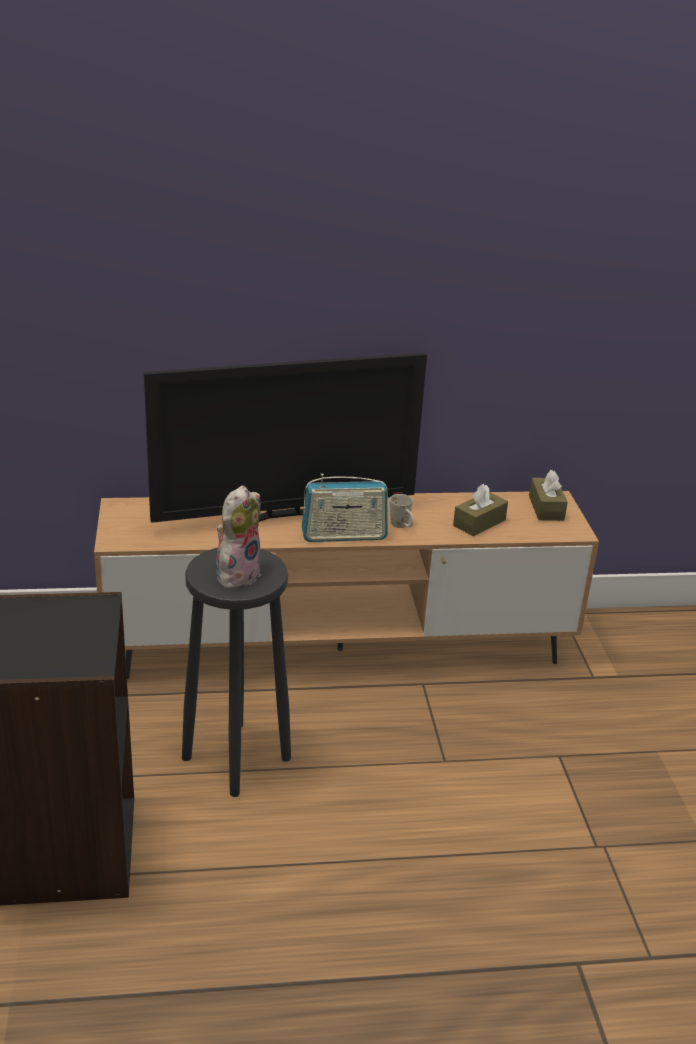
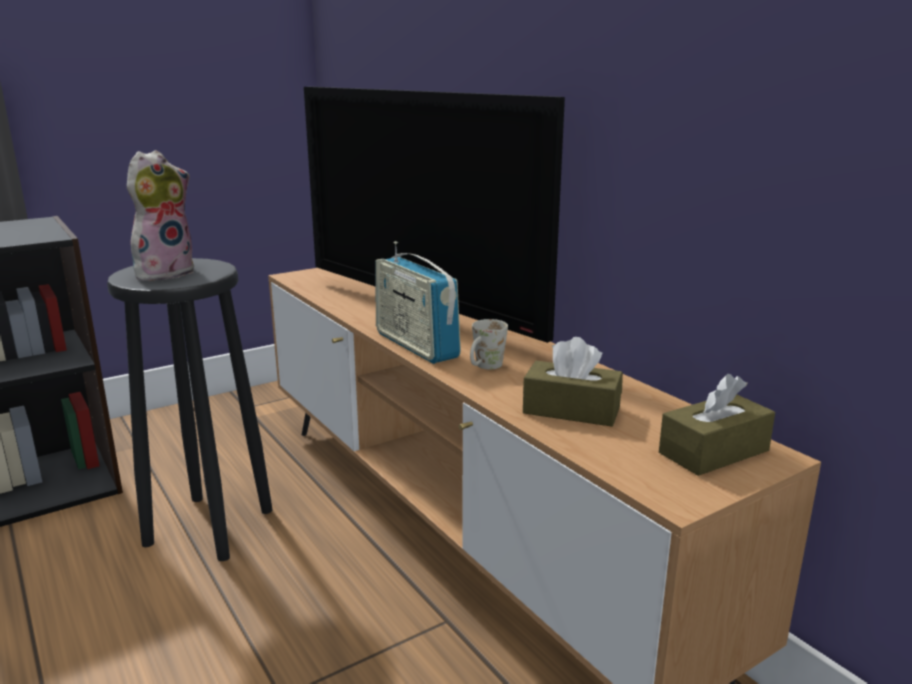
camera: 65 degrees right, 10 degrees down
(237, 574) = (165, 273): plush toy -> plush toy turned 60 degrees counterclockwise

